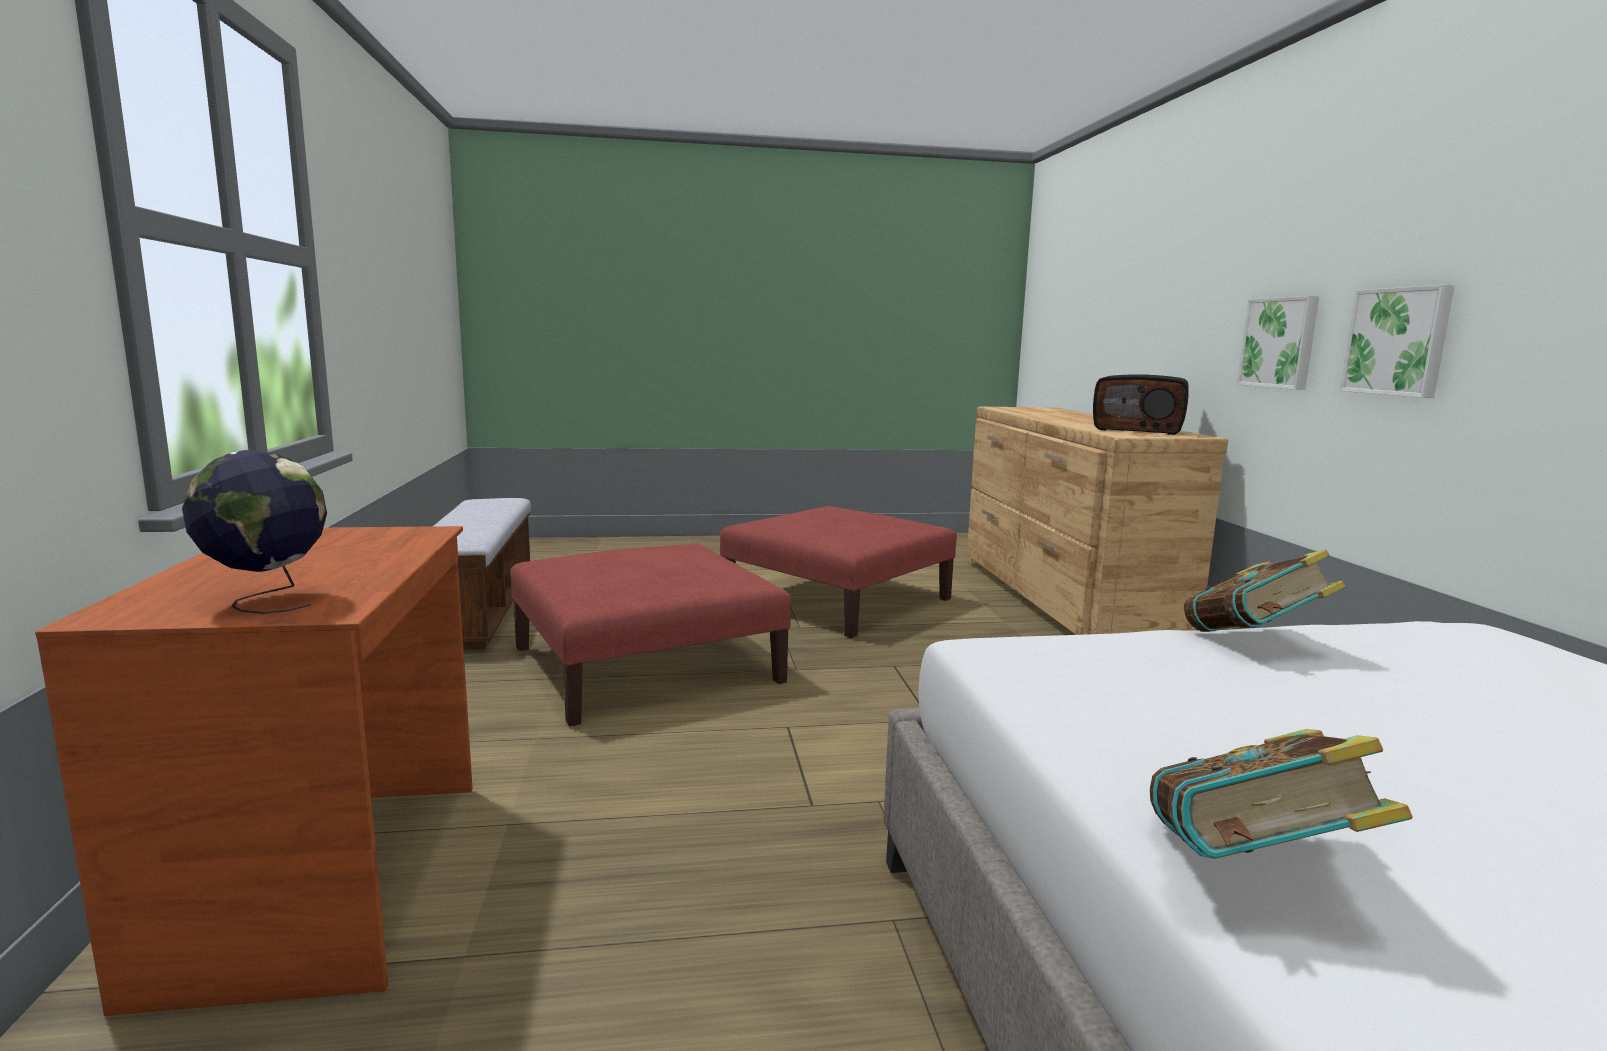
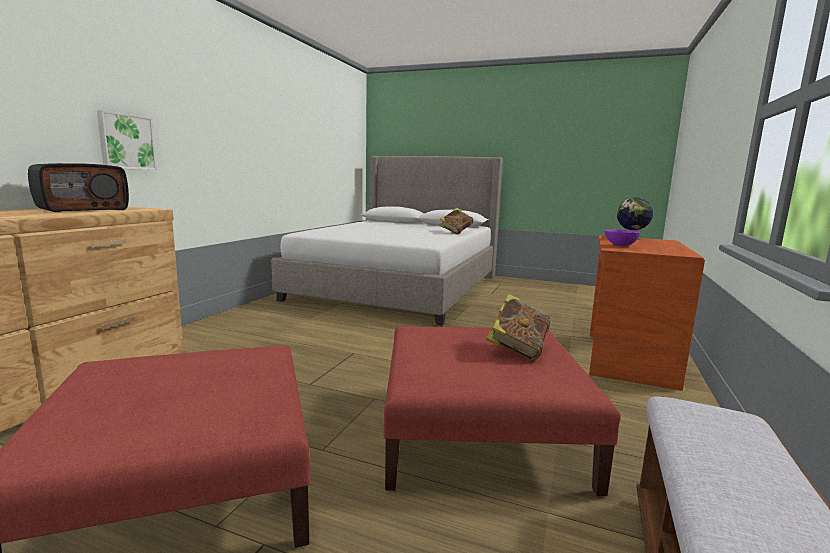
camera: 150 degrees left, 0 degrees up
(391, 546) = (619, 245): none -> purple bowl
(1138, 429) = (83, 209): radio -> radio turned 75 degrees clockwise
(1253, 642) = (365, 237): book -> book (517, 350)
(1398, 341) = (195, 147): picture -> none

